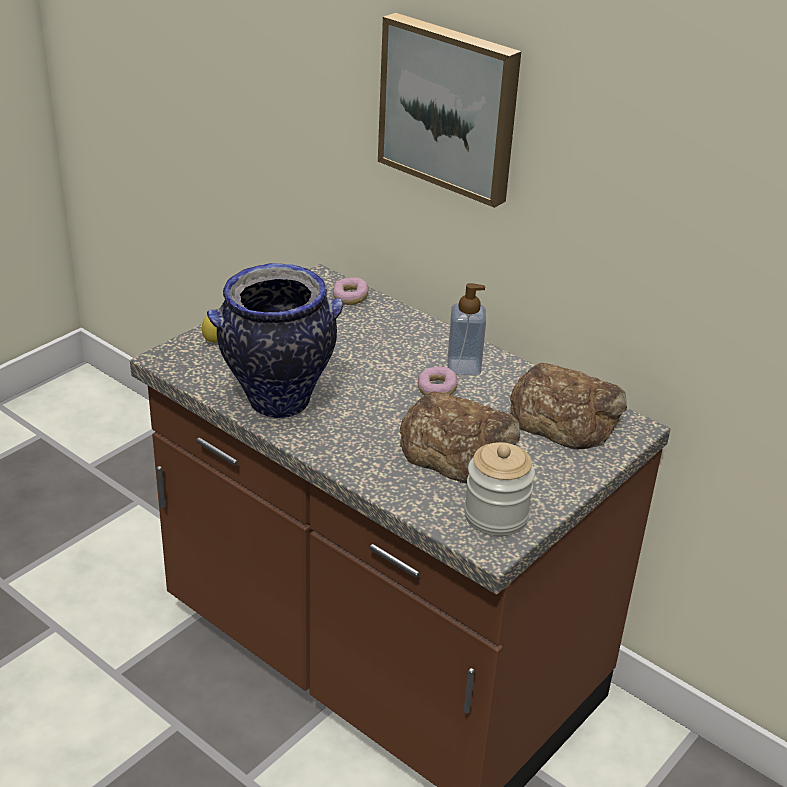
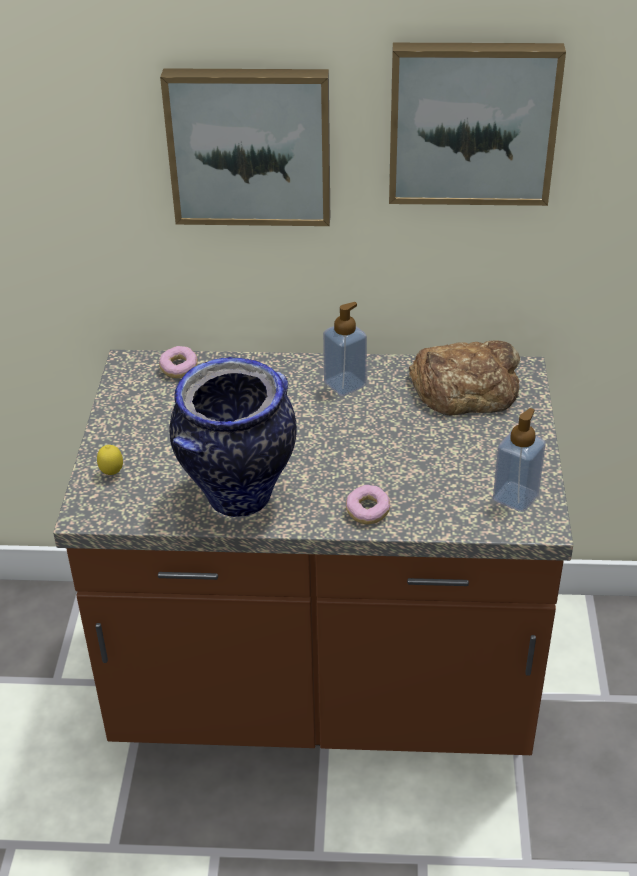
camera: 35 degrees left, 5 degrees up
(437, 390) = (349, 416): donut -> donut (367, 512)
(458, 447) = (423, 457): bread -> none
(496, 516) = (515, 497): jar -> soap dispenser
(638, 145) = (472, 122): none -> picture

